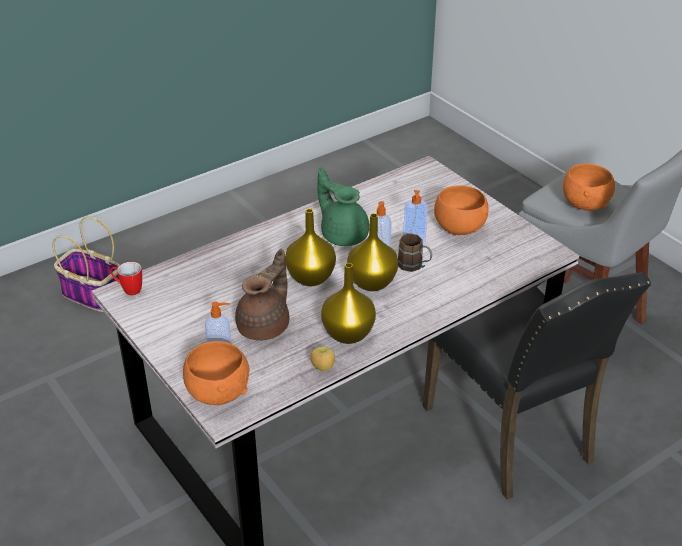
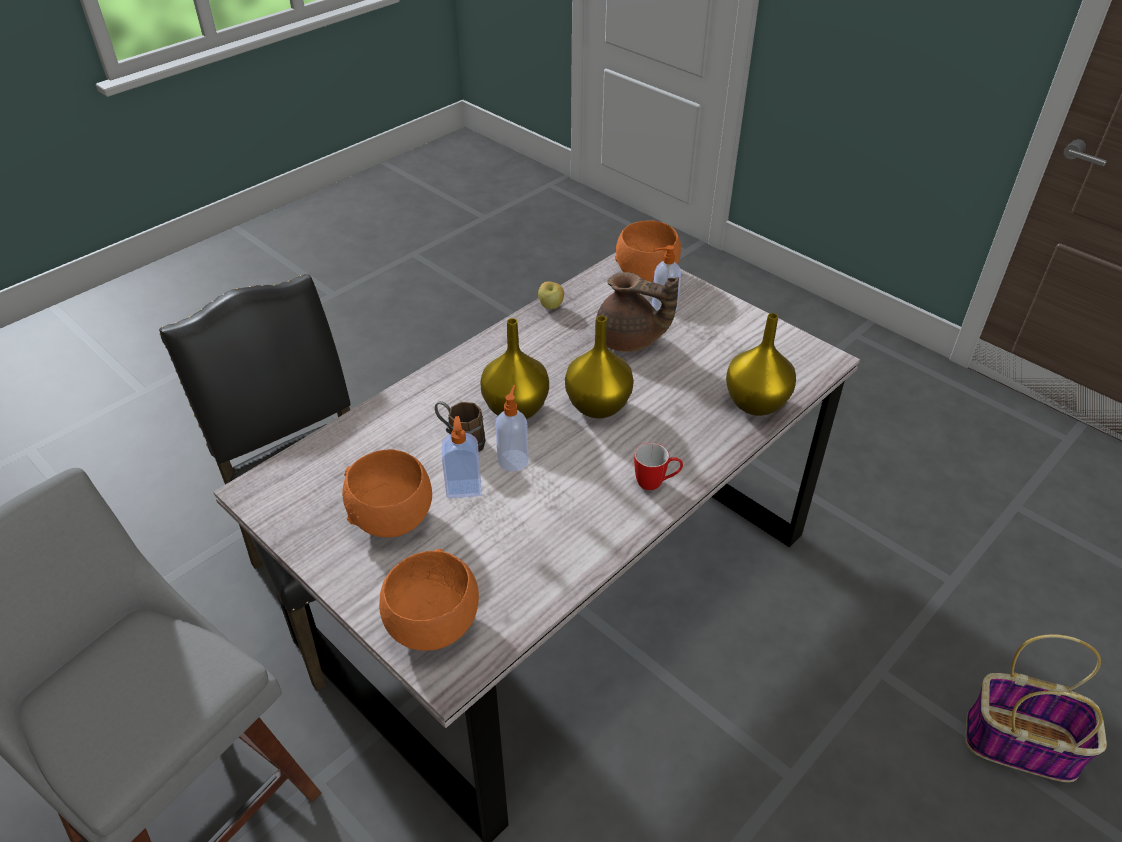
camera: 170 degrees right, 5 degrees up
(128, 289) = (816, 364): mug -> mug (656, 483)
(265, 326) = (629, 340): brown teapot -> brown teapot turned 90 degrees counterclockwise
(343, 234) = (573, 483): green teapot -> none
(348, 333) = (532, 343): yellow vase -> yellow vase (756, 404)
(585, 204) = (146, 667): orange bowl -> orange bowl (432, 626)

